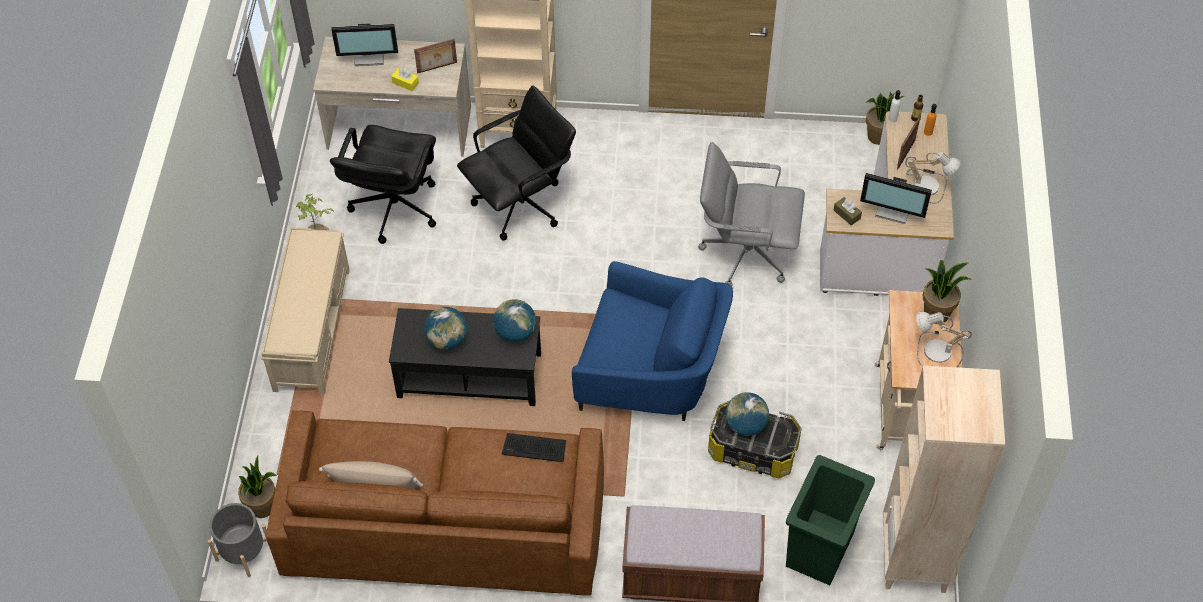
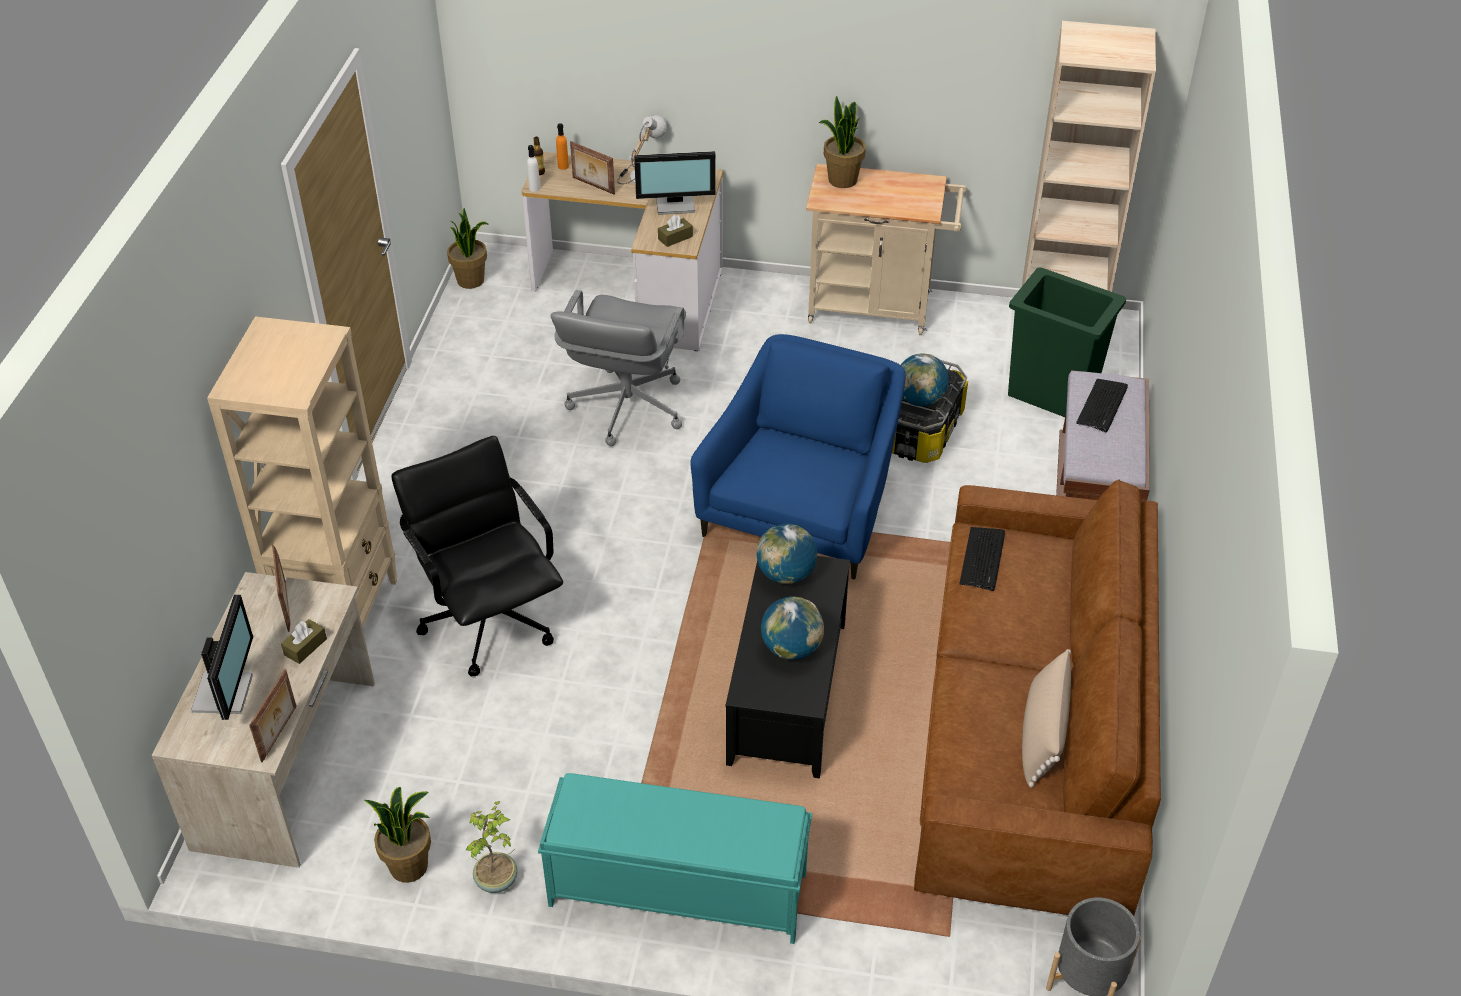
camera: 85 degrees left, 10 degrees down
(262, 507) = (1007, 955): potted plant -> potted plant (409, 865)
(312, 328) = (676, 888): beige bench -> turquoise bench
(340, 85) = (280, 734): none -> picture frame
(394, 209) = (456, 775): black office chair -> none
(405, 83) = (305, 647): yellow tissue box -> brown tissue box
(715, 533) = (1102, 405): none -> keyboard
(893, 210) = (676, 204): monitor -> monitor turned 60 degrees clockwise
(935, 353) = (896, 187): table lamp -> none

